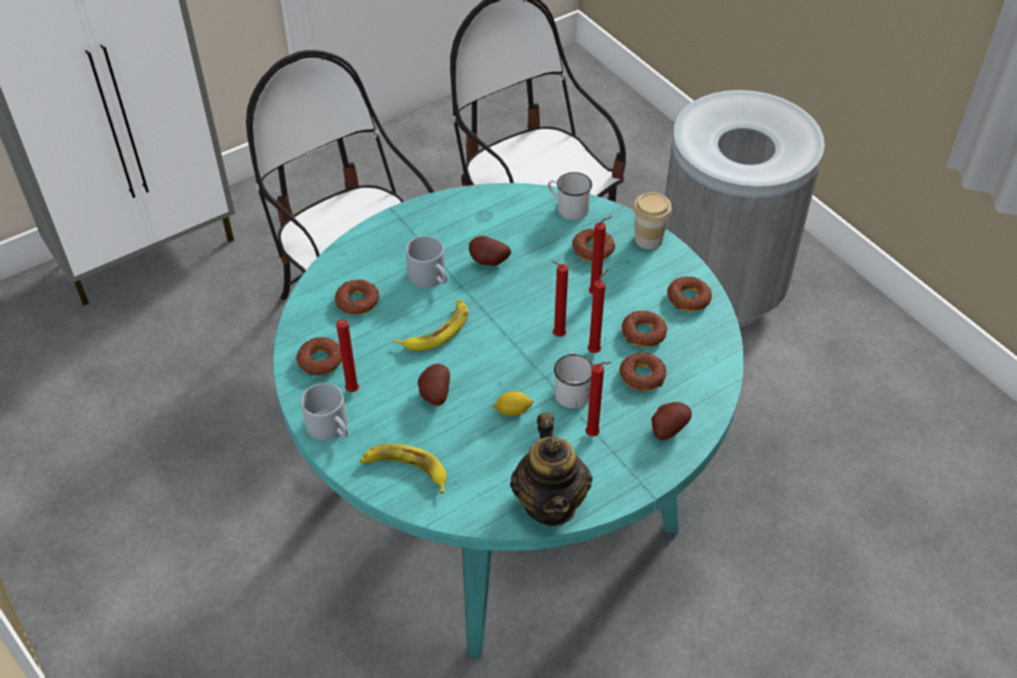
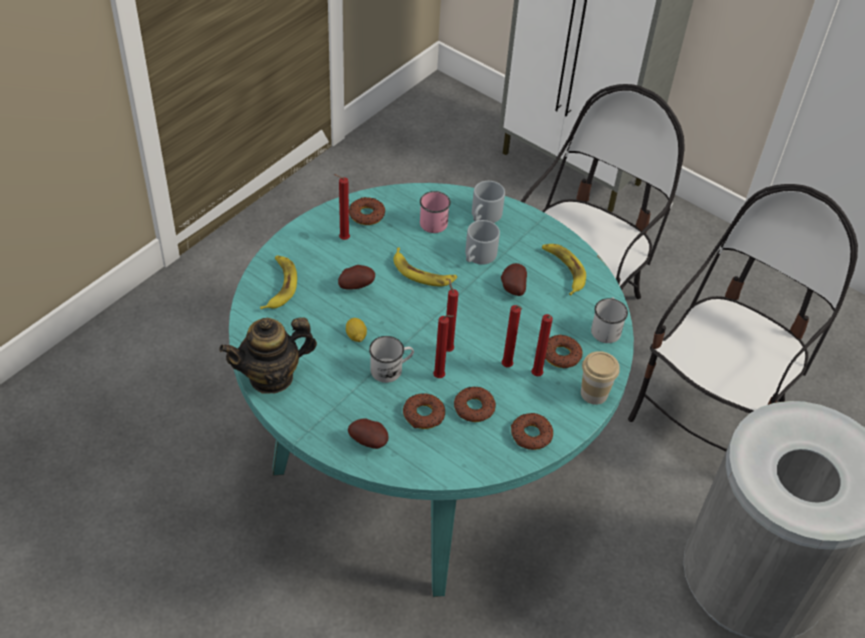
camera: 70 degrees right, 0 degrees up
(332, 428) = (305, 237): grey mug -> grey mug (484, 216)
(357, 301) = (434, 220): donut -> pink mug
(478, 216) = (563, 270): none -> banana
(594, 435) = (348, 392): red candle -> red candle (536, 376)

